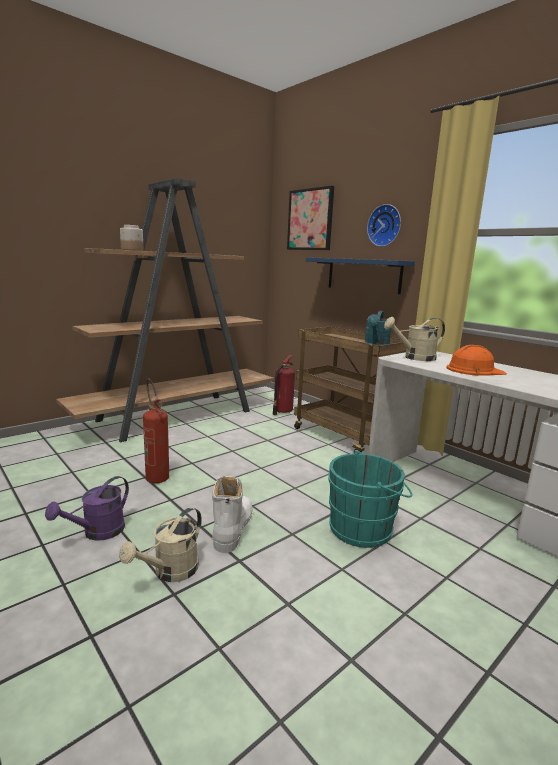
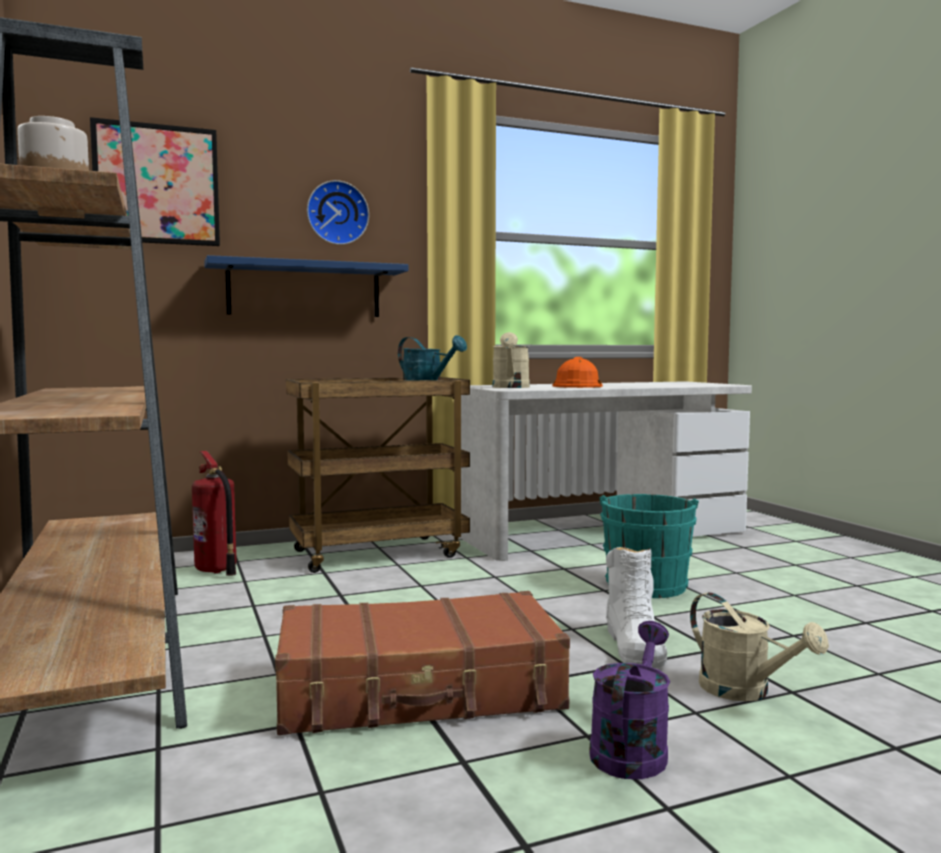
camera: 70 degrees left, 10 degrees down
(97, 533) = (631, 749): purple watering can -> purple watering can turned 120 degrees counterclockwise
(156, 475) = (420, 691): fire extinguisher -> brown suitcase
(232, 528) = (634, 646): white boot -> white boot turned 120 degrees counterclockwise

